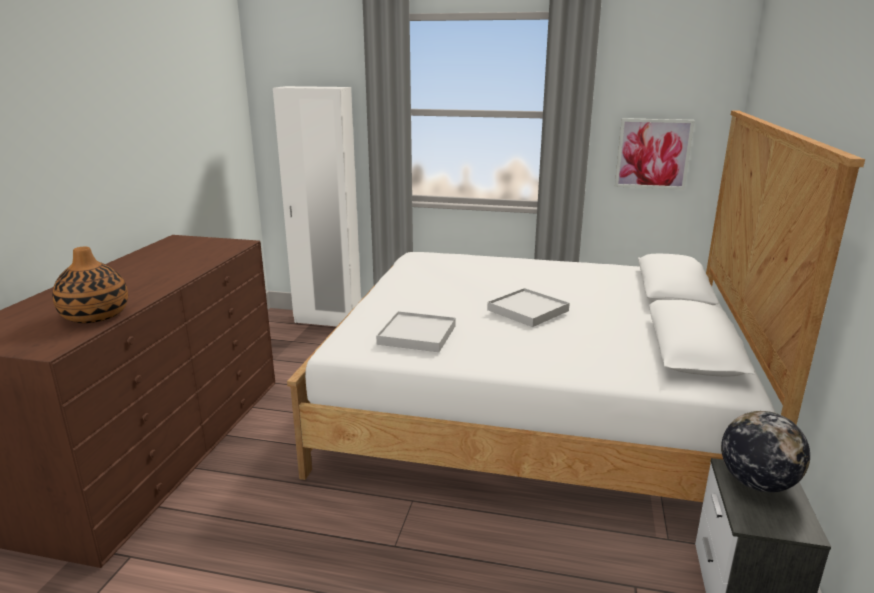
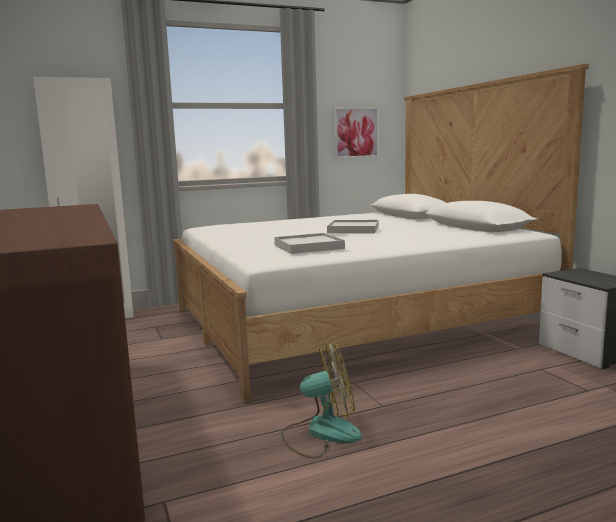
camera: 35 degrees left, 10 degrees down
(95, 316) = (71, 230): vase -> none
(303, 550) = (321, 433): none -> fan
(756, 483) = (578, 274): globe -> none

